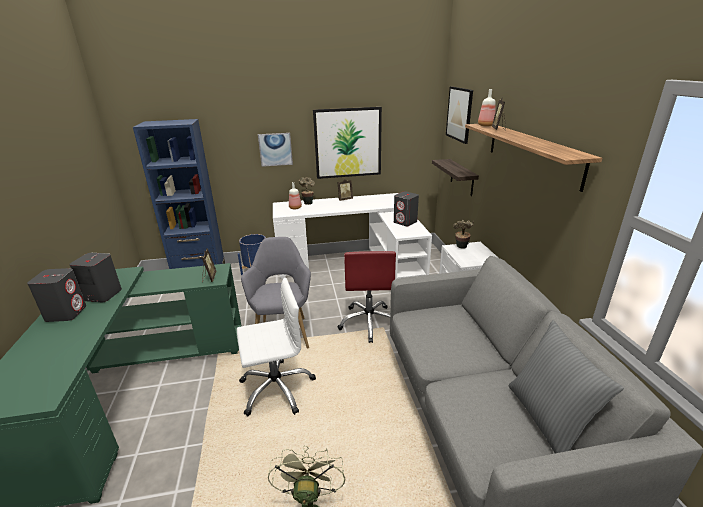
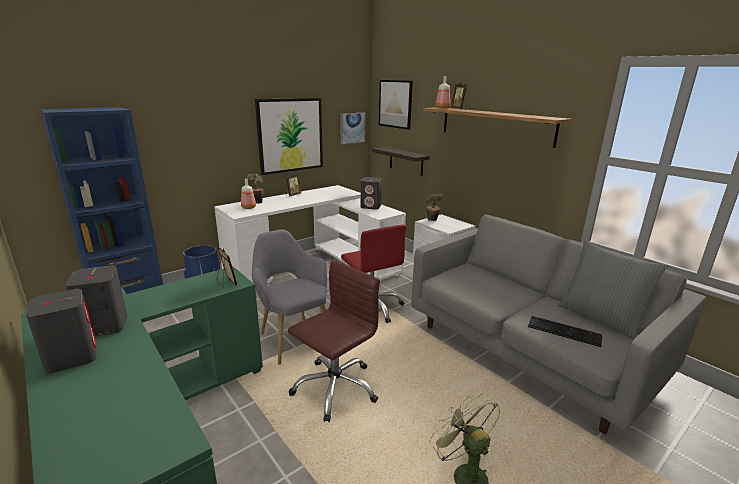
camera: 30 degrees left, 5 degrees down
(275, 149) = (215, 143): picture -> picture (352, 128)
(276, 388) = (335, 388): white office chair -> brown office chair
(482, 418) = (565, 331): none -> keyboard

